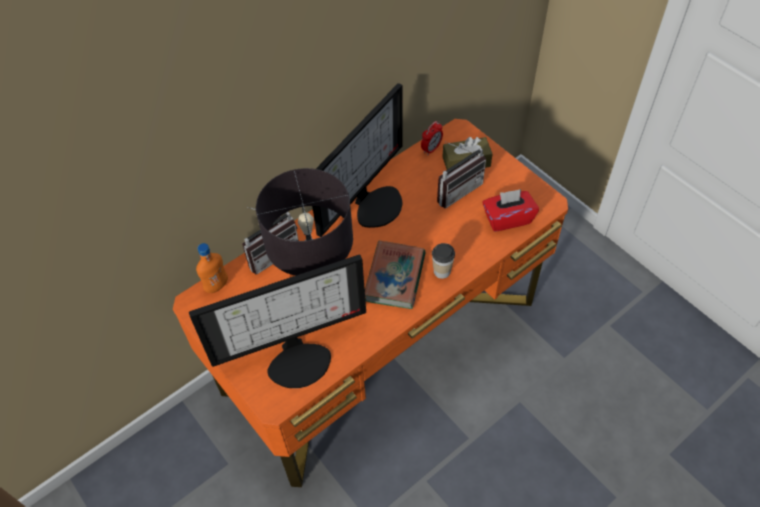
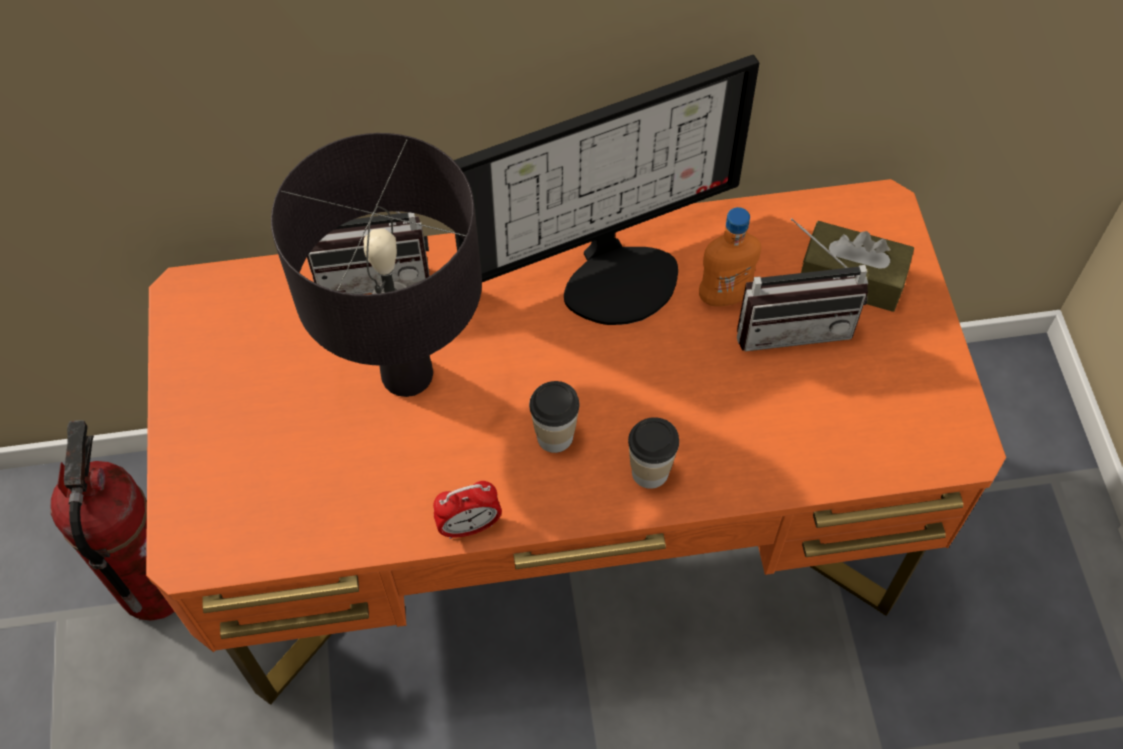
camera: 30 degrees right, 5 degrees up
(211, 468) = (155, 586): none -> fire extinguisher
(216, 286) = (244, 284): orange bottle -> orange bottle (724, 296)
(298, 358) = (283, 493): monitor -> none
(395, 277) = (555, 436): book -> cup
(431, 149) = (801, 219): alarm clock -> alarm clock (469, 526)
(507, 218) = (852, 435): red tissue box -> none

